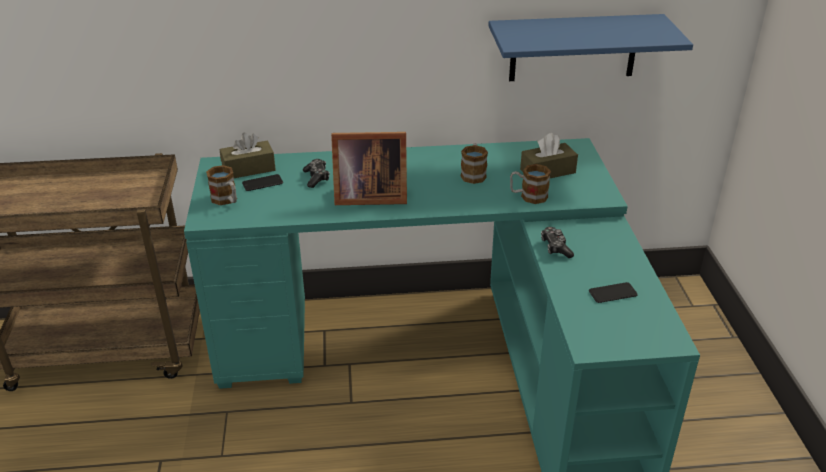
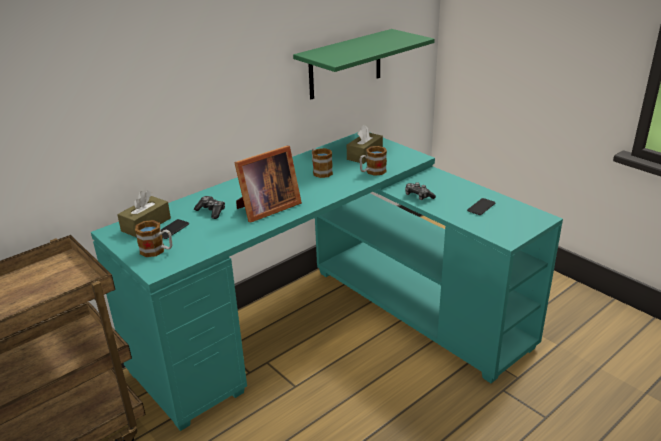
camera: 35 degrees left, 5 degrees down
(573, 48) = (345, 64): blue shelf -> green shelf

